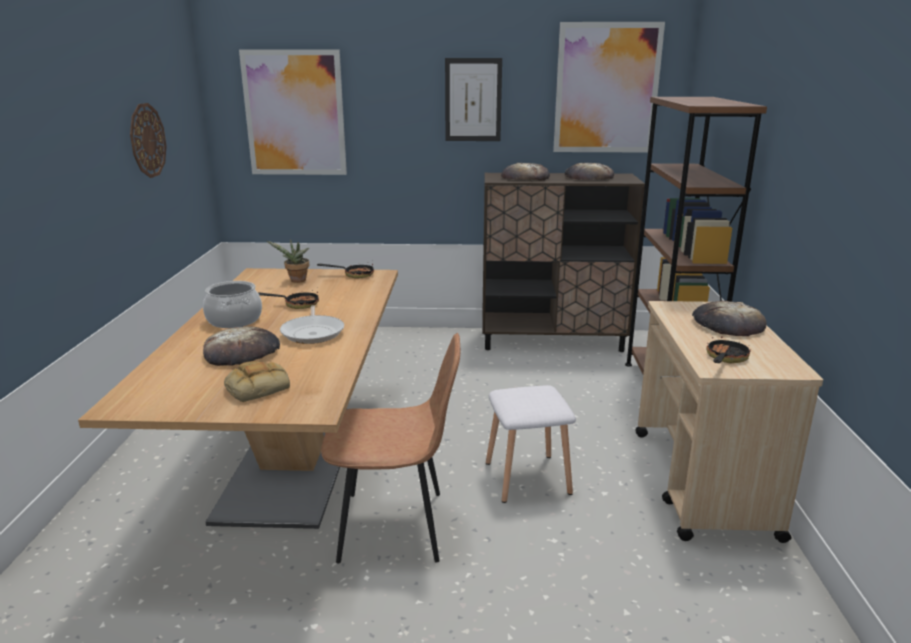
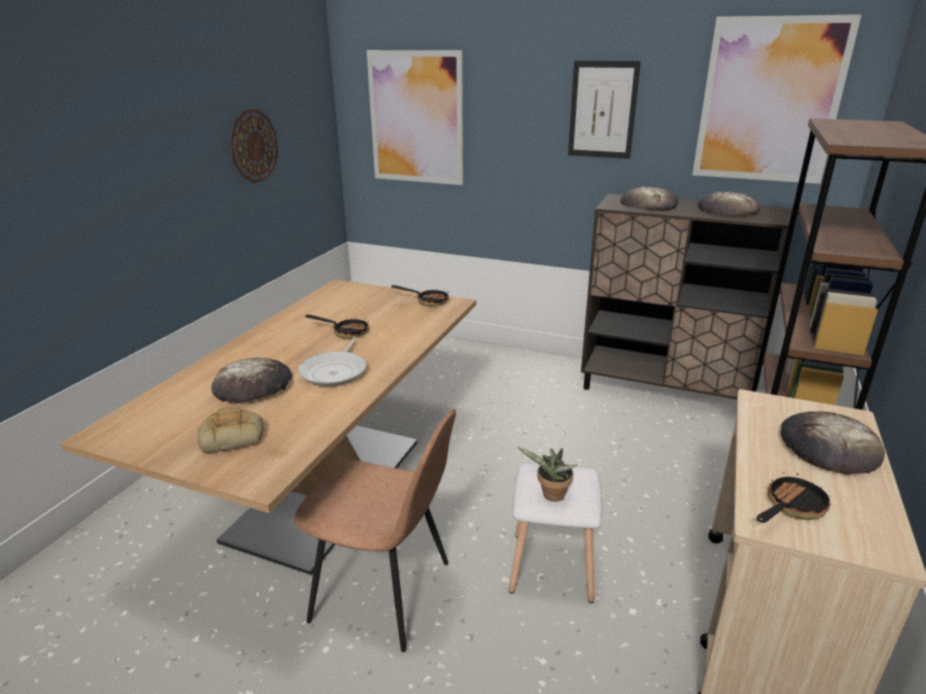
camera: 20 degrees right, 5 degrees up
(235, 320) = (277, 343): cooking pot -> none
(296, 281) = (367, 301): potted plant -> potted plant (551, 496)

